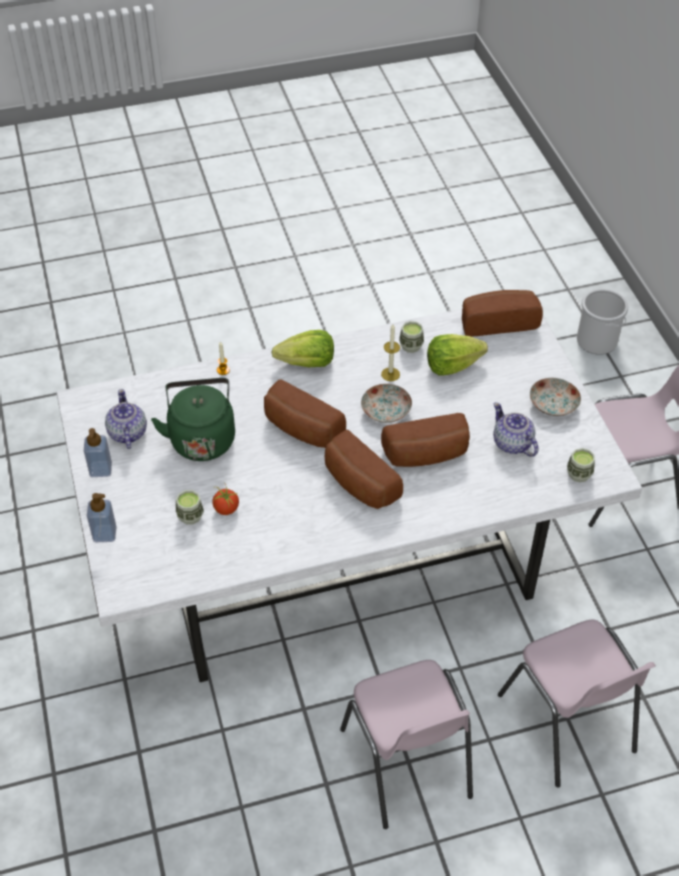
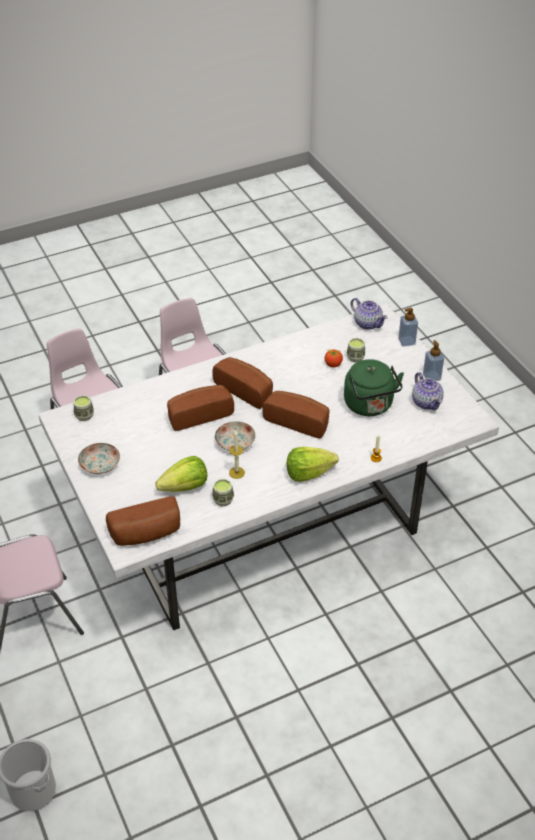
camera: 170 degrees right, 5 degrees down
(512, 444) = (134, 430): teapot -> teapot (367, 323)

